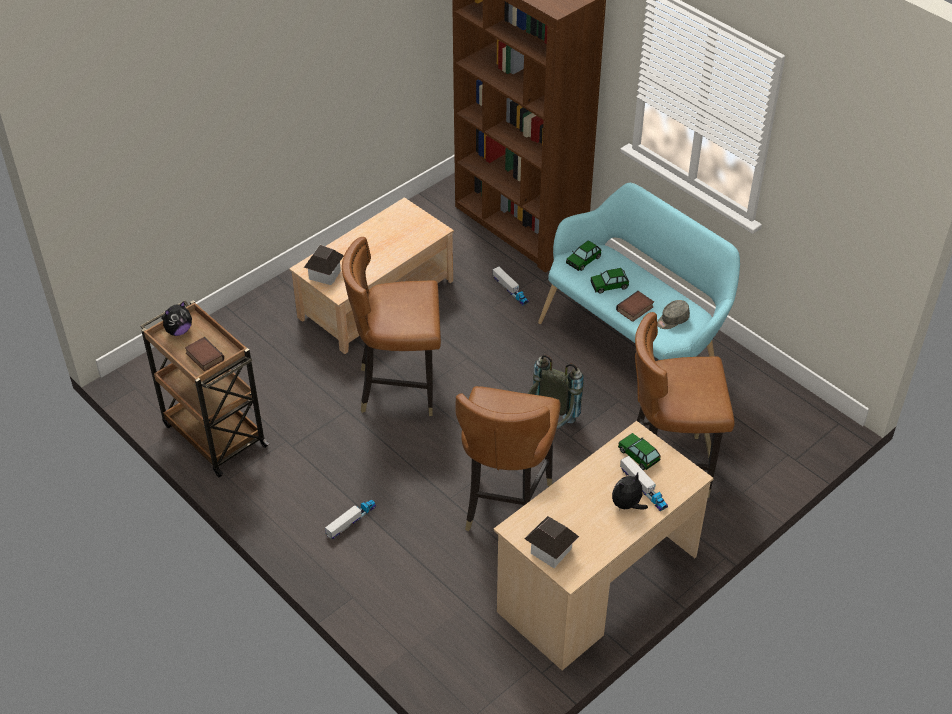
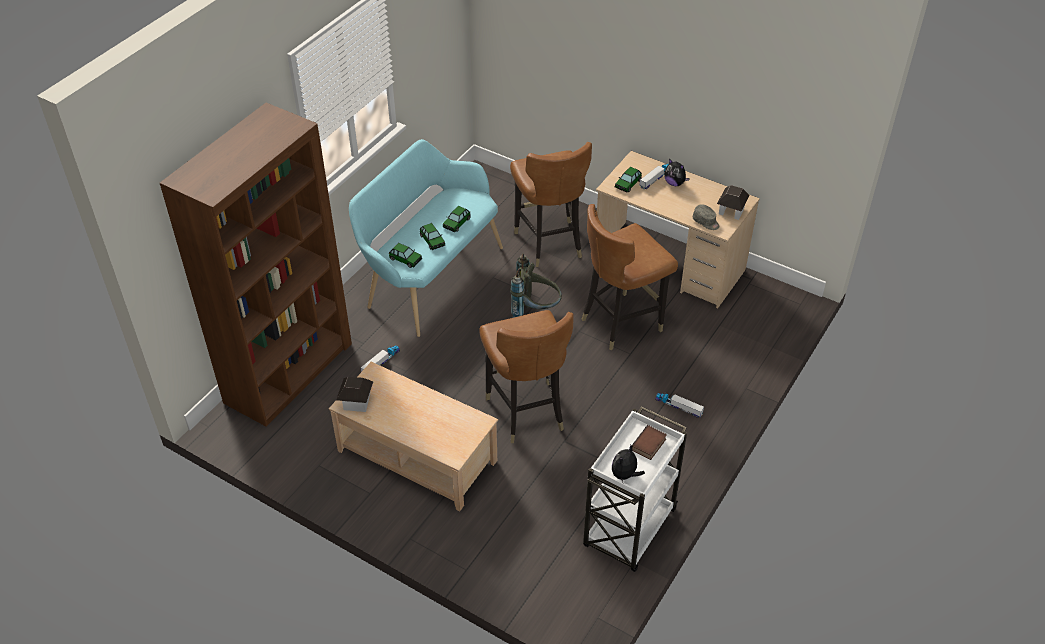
camera: 105 degrees left, 0 degrees up
(178, 331) = (625, 475): plush toy -> plush toy turned 90 degrees counterclockwise
(213, 434) = (629, 530): brown cart -> white cart
(325, 274) = (460, 439): toy house -> toy house (356, 401)
(505, 503) = (621, 322): brown chair -> brown chair turned 150 degrees clockwise
(635, 309) = (456, 223): book -> toy car
(672, 320) = (462, 202): grey cap -> grey cap (706, 222)

